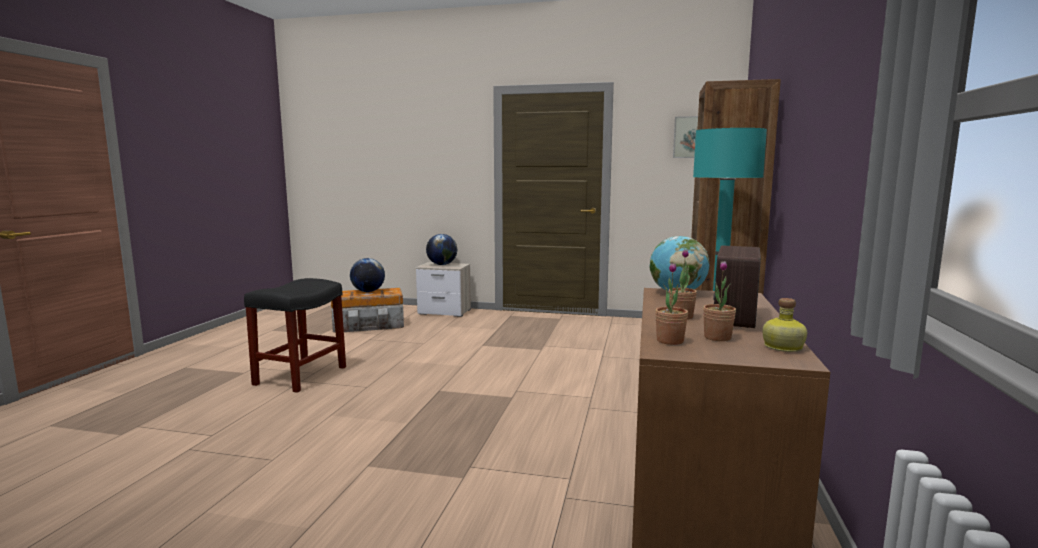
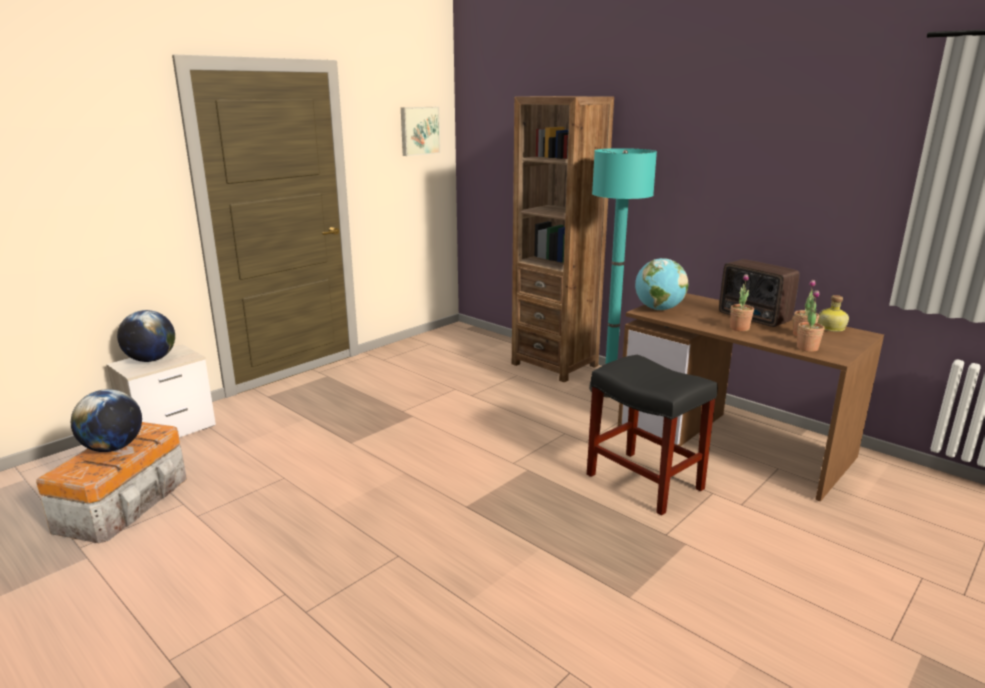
camera: 60 degrees left, 10 degrees up
(301, 375) = (281, 608): black stool -> black stool (642, 481)

